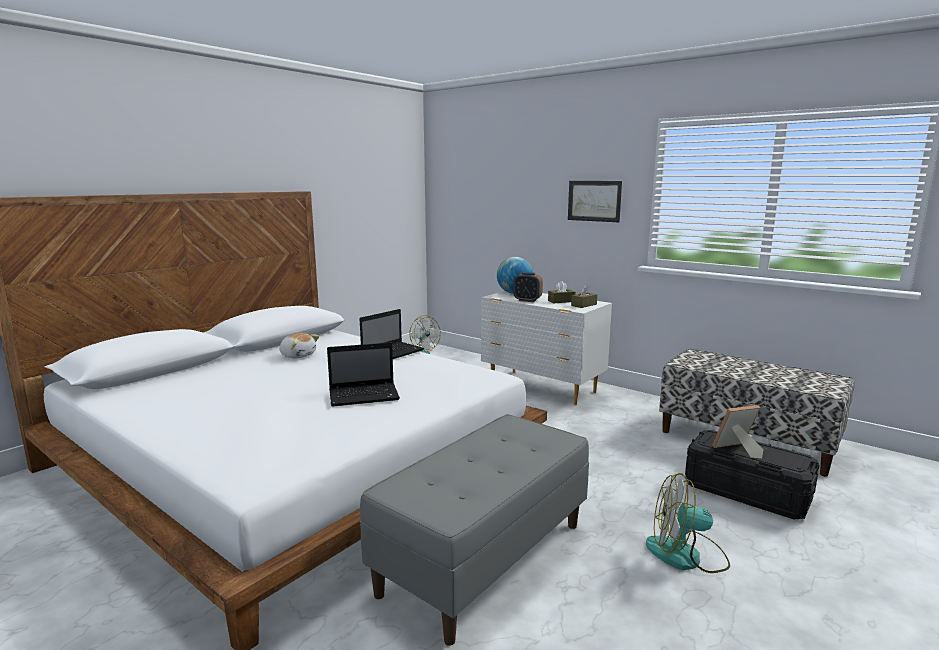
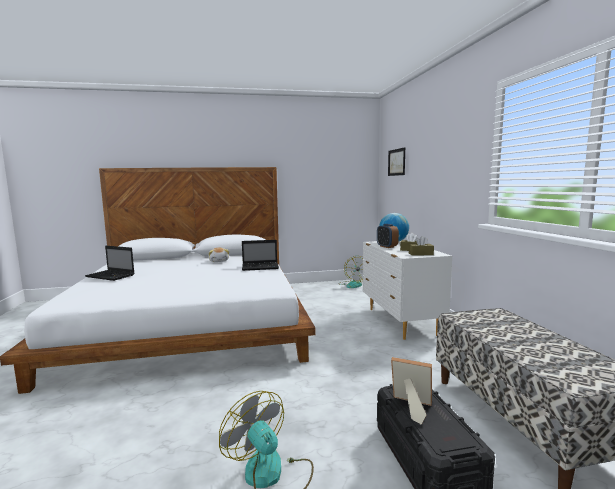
camera: 40 degrees right, 5 degrees down
(365, 396) = (189, 283): laptop -> laptop (111, 276)
(484, 557) = (166, 404): grey bench -> none
(594, 201) = (456, 165): picture -> picture (396, 162)

